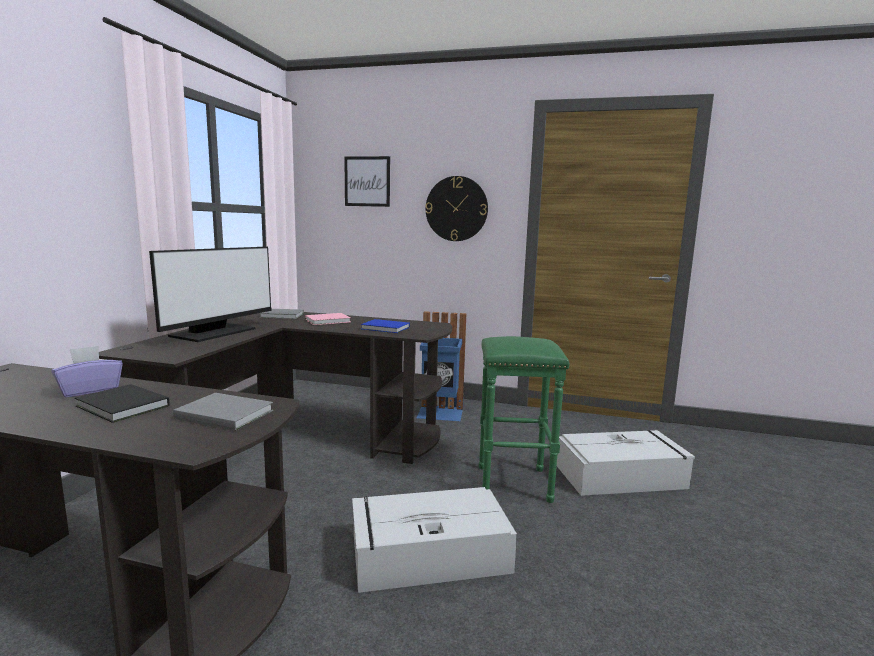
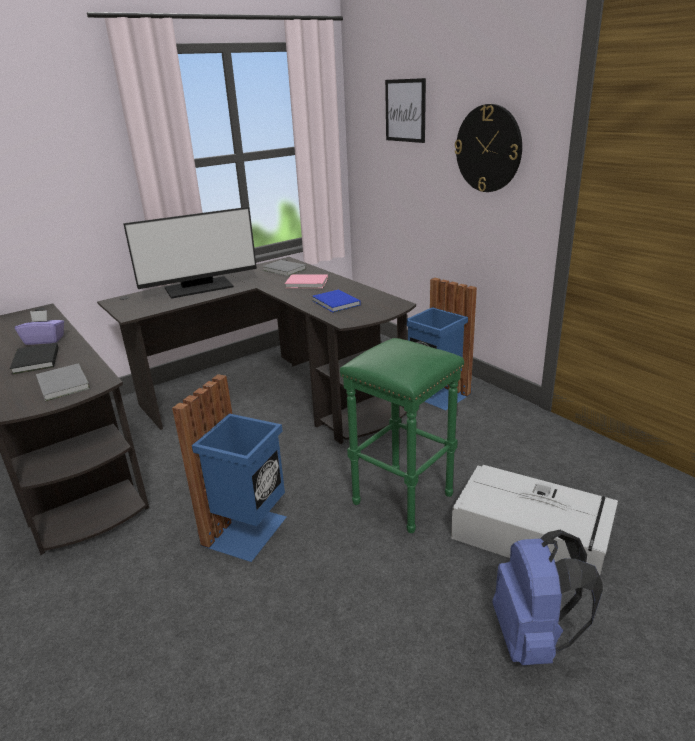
camera: 40 degrees right, 15 degrees up
(427, 554) = (248, 531): grey storage box -> blue trash can
(706, 530) = (534, 639): none -> blue backpack

